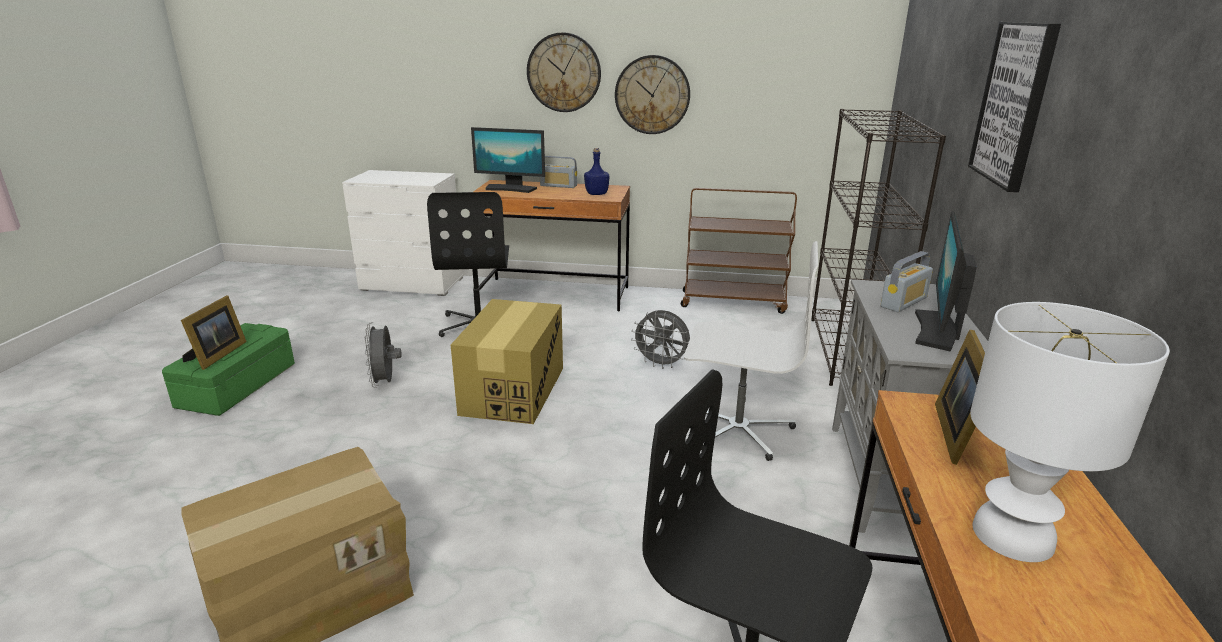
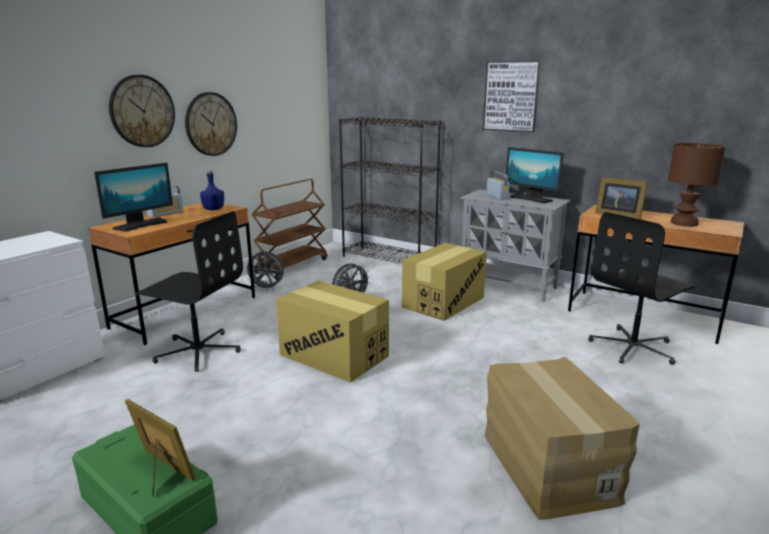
camera: 65 degrees left, 5 degrees down
(385, 382) = (256, 409): grey fan -> grey fan (267, 288)
(737, 429) = (443, 302): white office chair -> cardboard box
(1014, 537) = (685, 223): white table lamp -> brown table lamp

